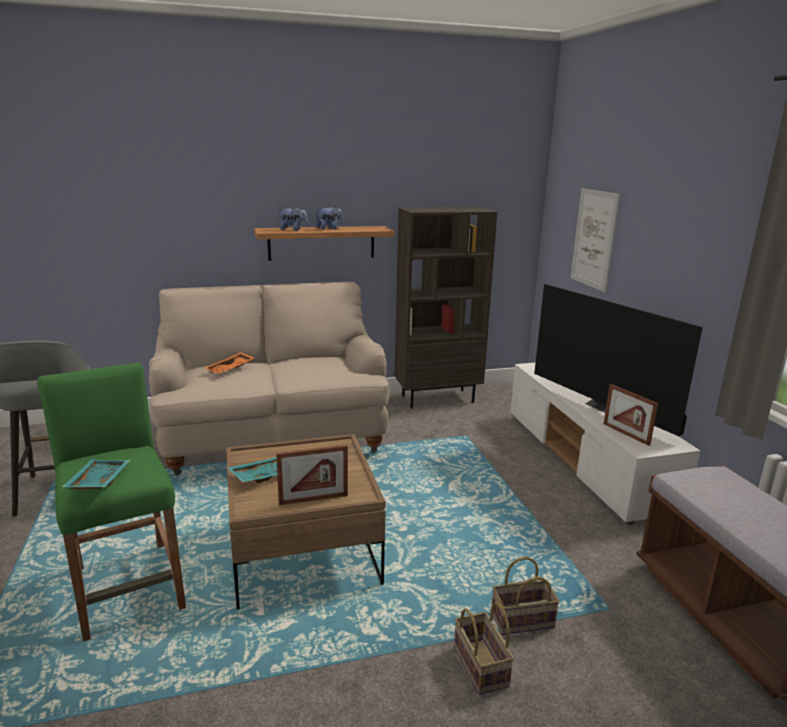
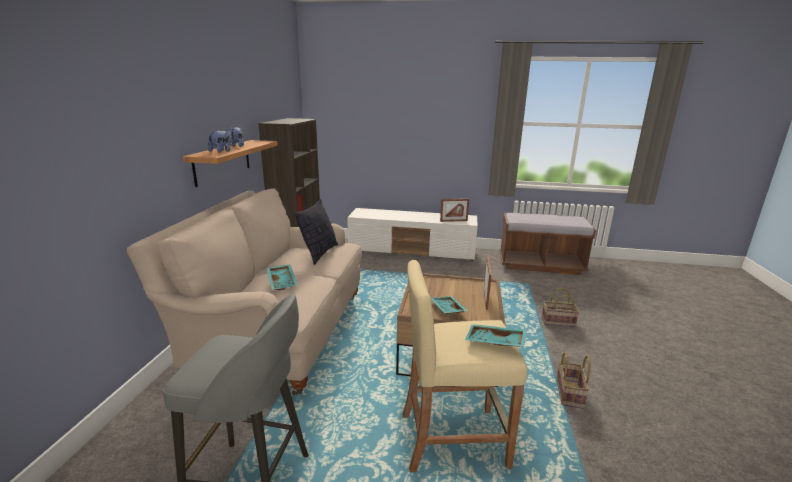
camera: 65 degrees left, 0 degrees up
(129, 587) = (453, 439): green stool -> beige stool
(230, 369) = (283, 282): orange tray -> turquoise tray
(321, 368) = (319, 253): none -> pillow
(521, 621) = (531, 304): basket -> basket (570, 394)
(594, 239) = (366, 129): picture -> none
(605, 407) = (423, 216): television -> none

